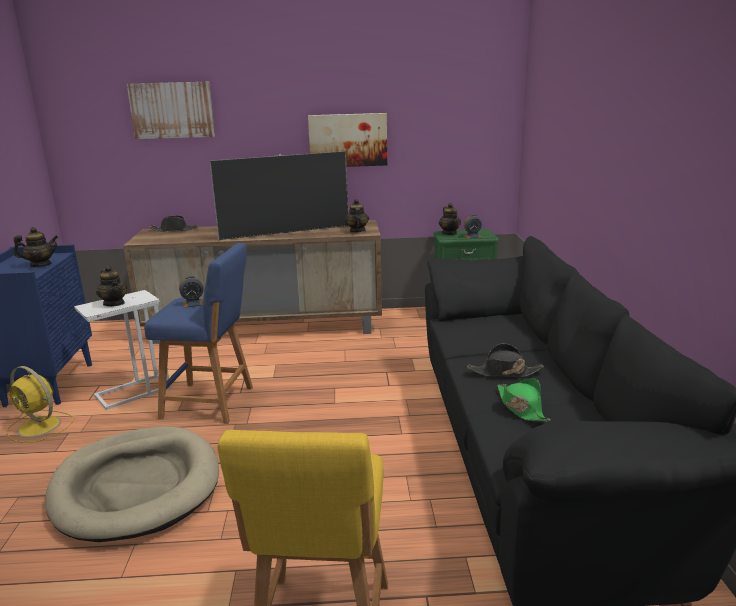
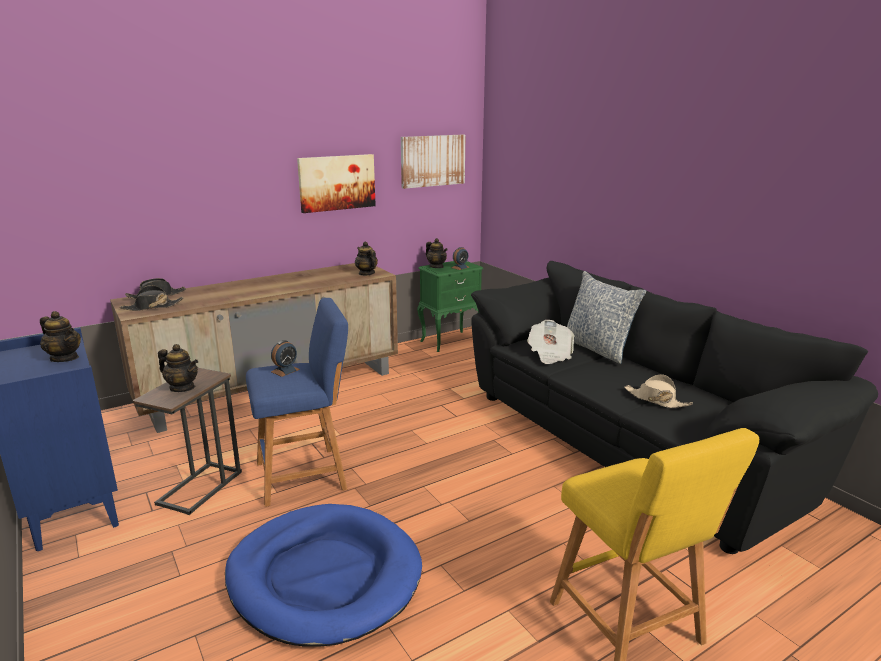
camera: 30 degrees left, 0 degrees up
(40, 265) = (65, 358): teapot -> teapot turned 75 degrees clockwise
(40, 427) = (125, 556): yellow fan -> none
(133, 392) = (200, 487): white side table -> brown side table
(136, 487) = (324, 577): beige dog bed -> blue dog bed
(172, 110) = (143, 155): picture -> picture (432, 160)
(285, 233) = (296, 284): television -> none
(470, 337) = (550, 354): none -> newspaper
(504, 372) = (611, 376): black hat -> black hat (152, 307)
(521, 407) = (656, 400): green hat -> beige hat
(530, 341) = (597, 349): none -> pillow

